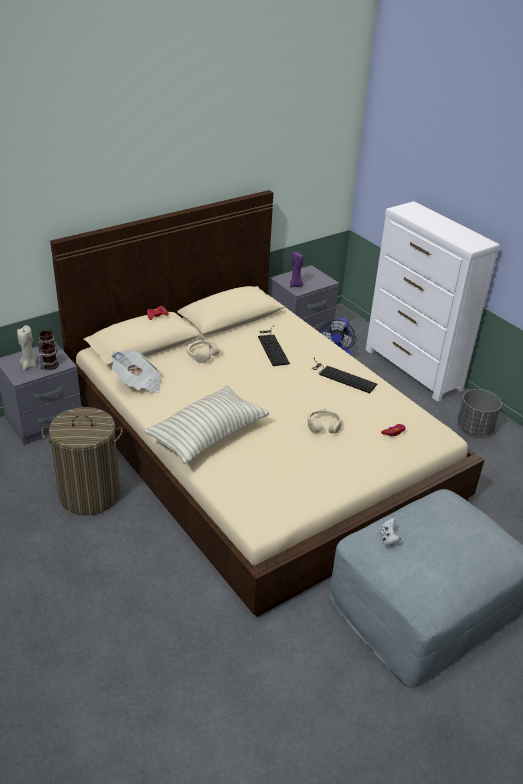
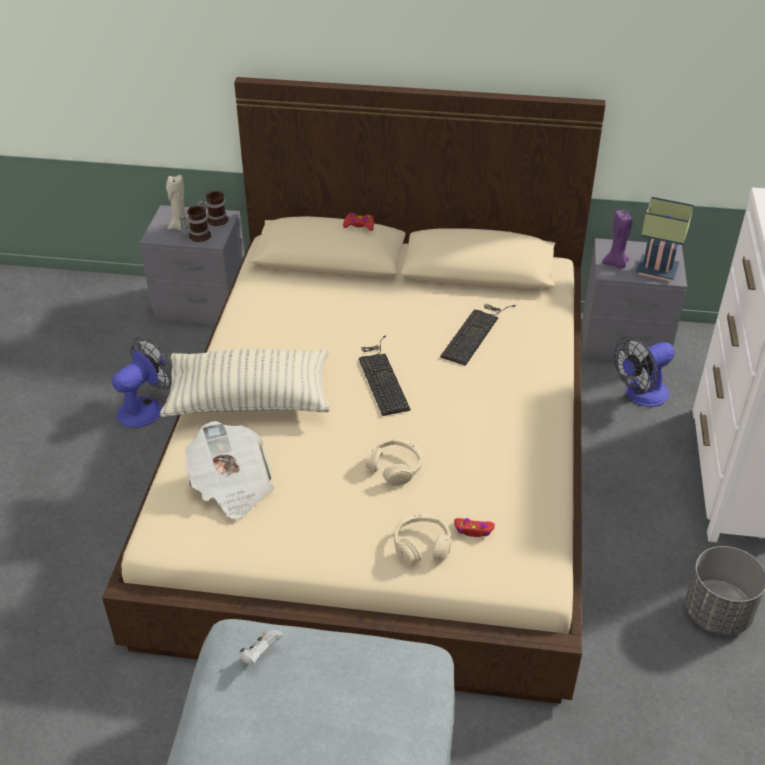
camera: 45 degrees right, 5 degrees up
(89, 494) = (146, 408): laundry basket -> fan
(138, 383) = (263, 300): newspaper -> newspaper (232, 486)
(202, 355) = (376, 301): beige headphones -> beige headphones (422, 545)
(316, 281) = (654, 271): none -> table lamp
(341, 376) = (511, 417): keyboard -> keyboard (382, 377)

